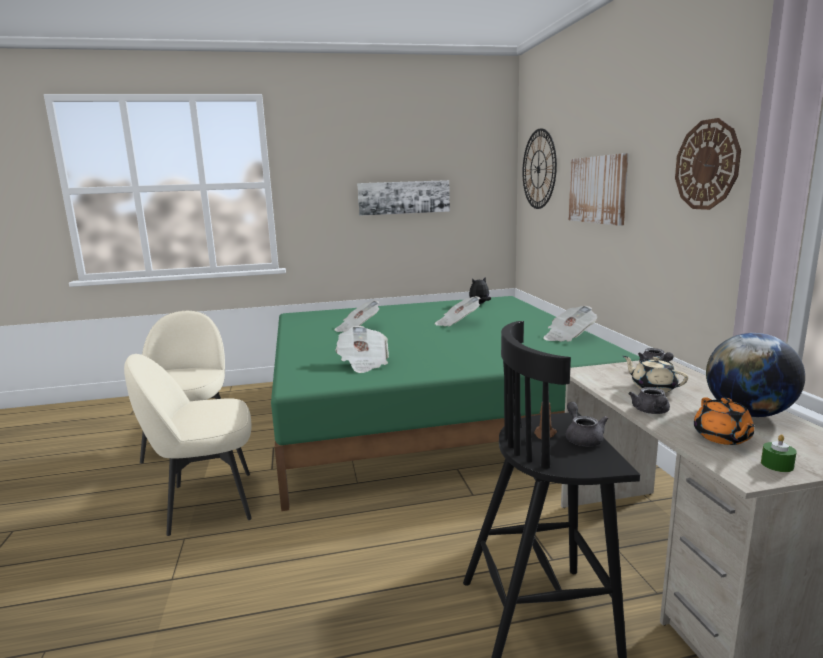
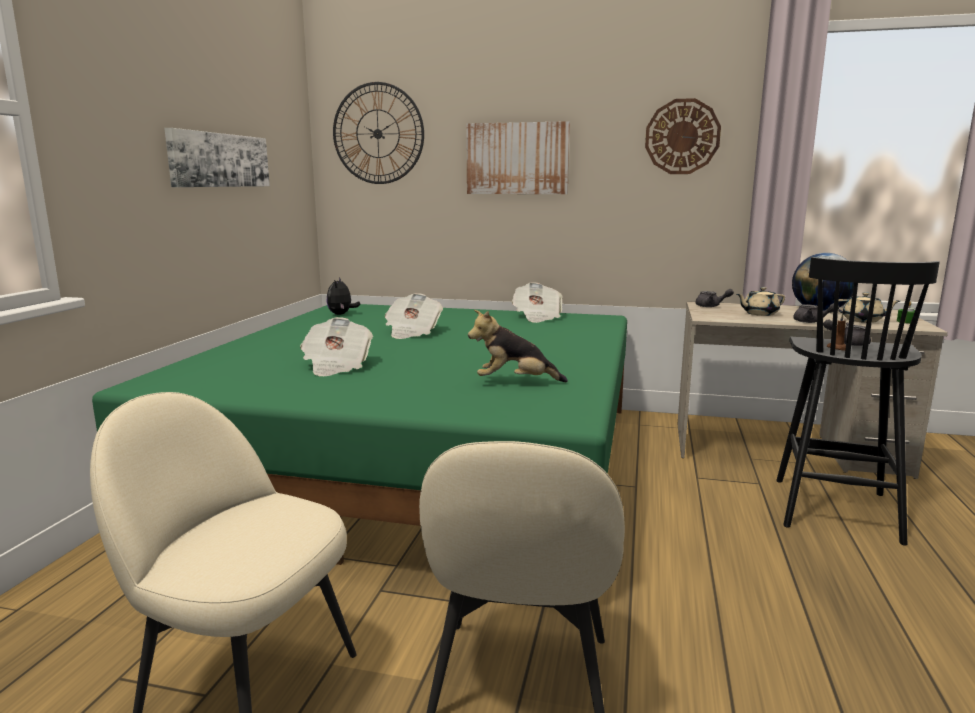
camera: 65 degrees left, 0 degrees up
(363, 363) = (515, 382): newspaper -> plush toy
(722, 437) = (863, 320): orange teapot -> beige teapot

